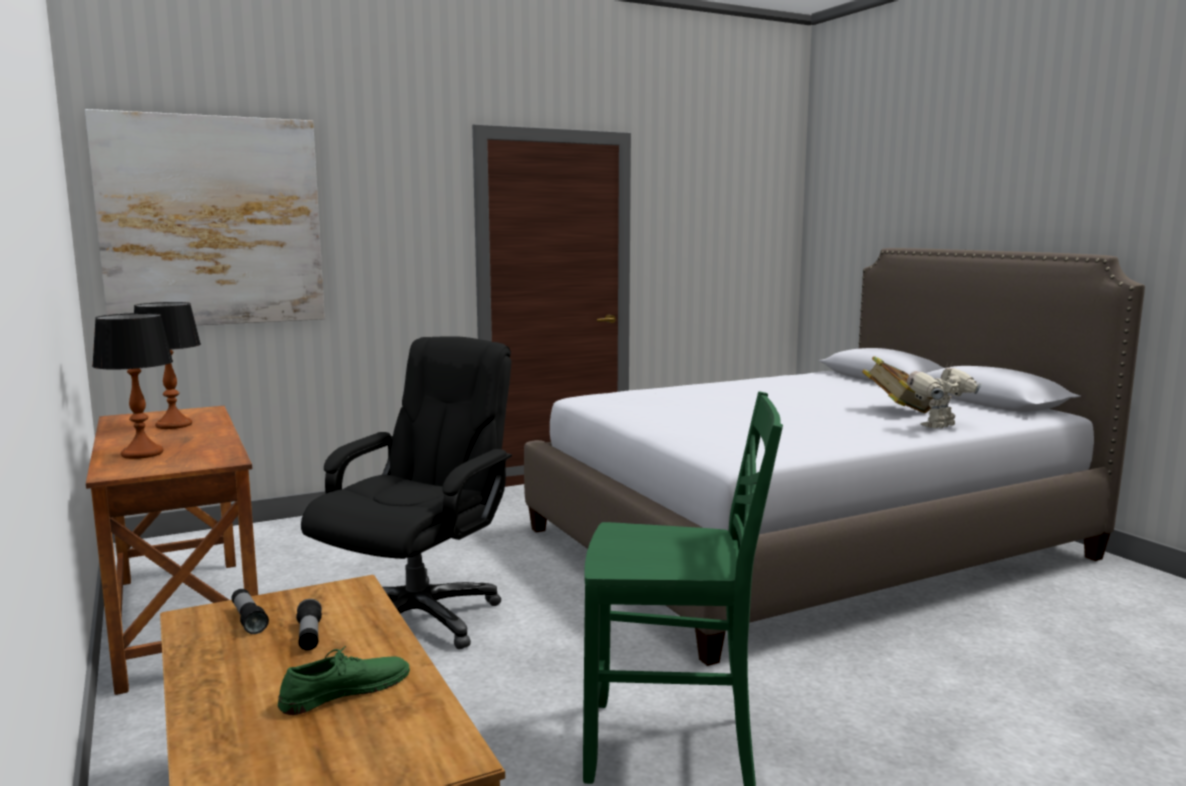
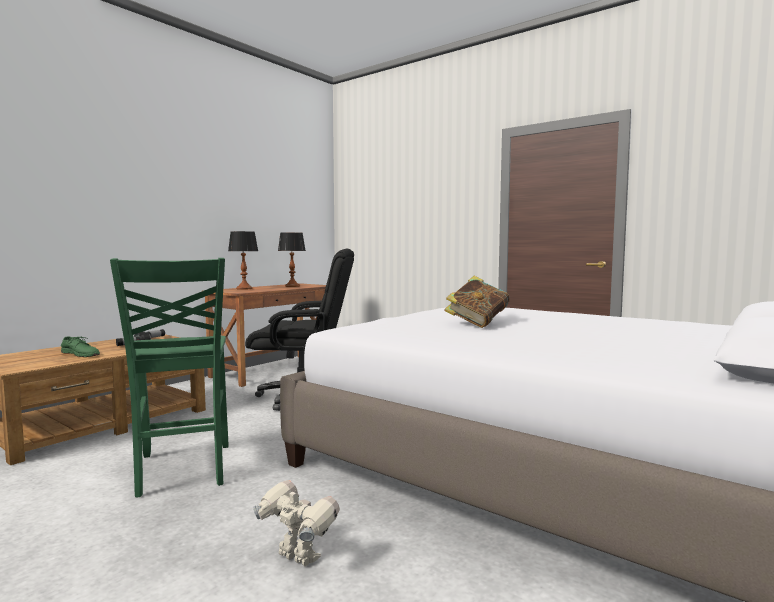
camera: 65 degrees right, 5 degrees down
(213, 221) = (376, 202): picture -> none
(896, 410) = (602, 345): book -> book (477, 324)
(940, 427) = (552, 356): toy robot -> toy robot (297, 559)

